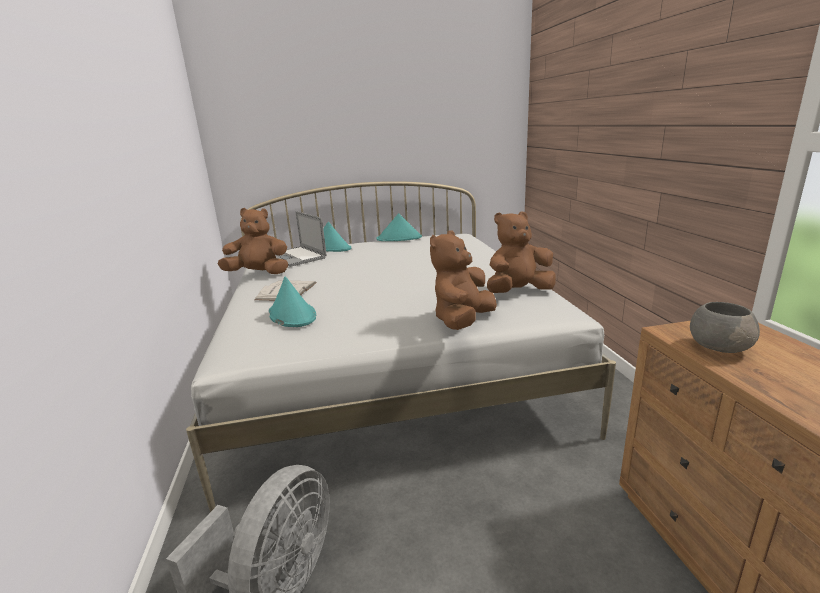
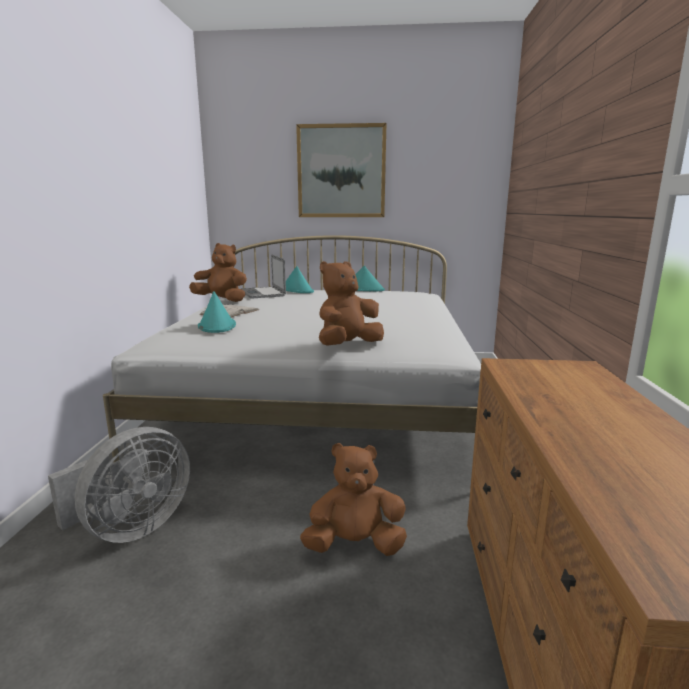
camera: 15 degrees right, 5 degrees down
(360, 112) = (341, 171): none -> picture
(518, 292) = (423, 334): brown plush toy -> brown plush toy (355, 545)
(718, 347) = (534, 377): grey bowl -> none

